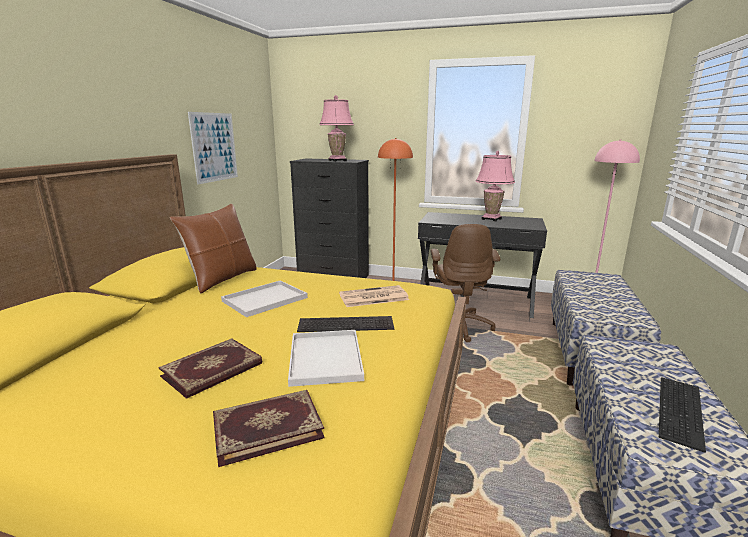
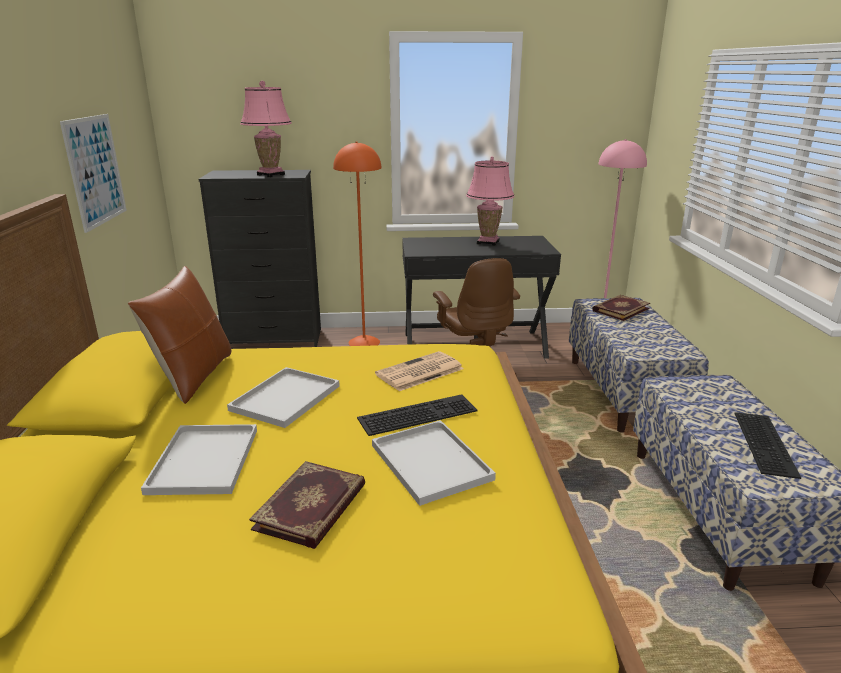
camera: 20 degrees left, 5 degrees up
(178, 327) = (203, 459): none -> white tray
(267, 427) = (438, 557): book -> book (620, 309)

